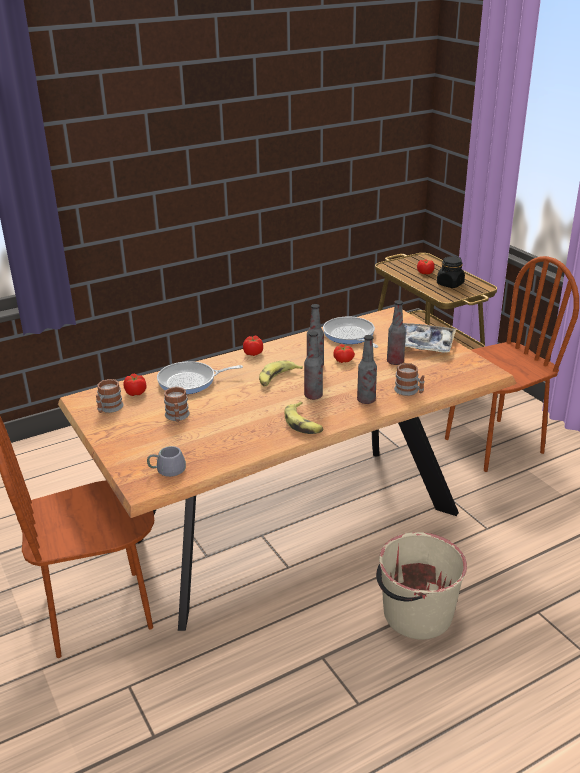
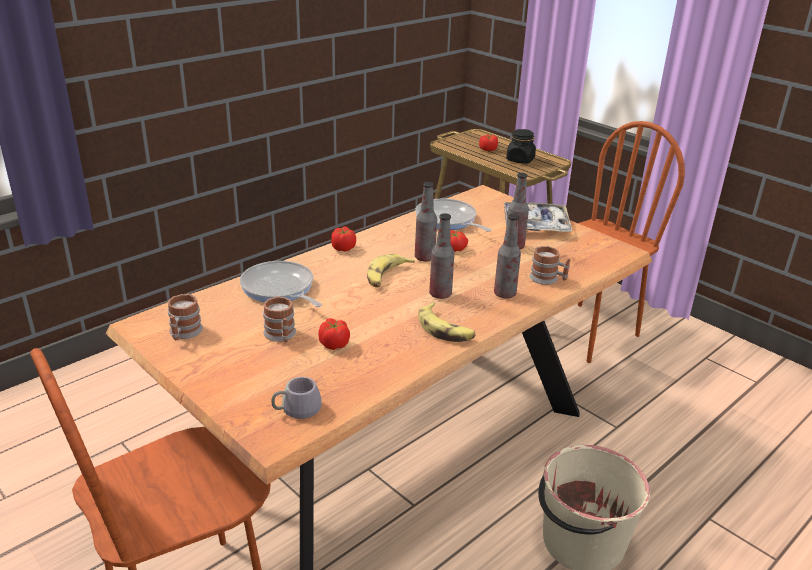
camera: 15 degrees left, 0 degrees up
(135, 392) = (213, 309): tomato -> tomato (334, 344)
(190, 381) = (279, 289): frying pan -> frying pan turned 75 degrees clockwise

